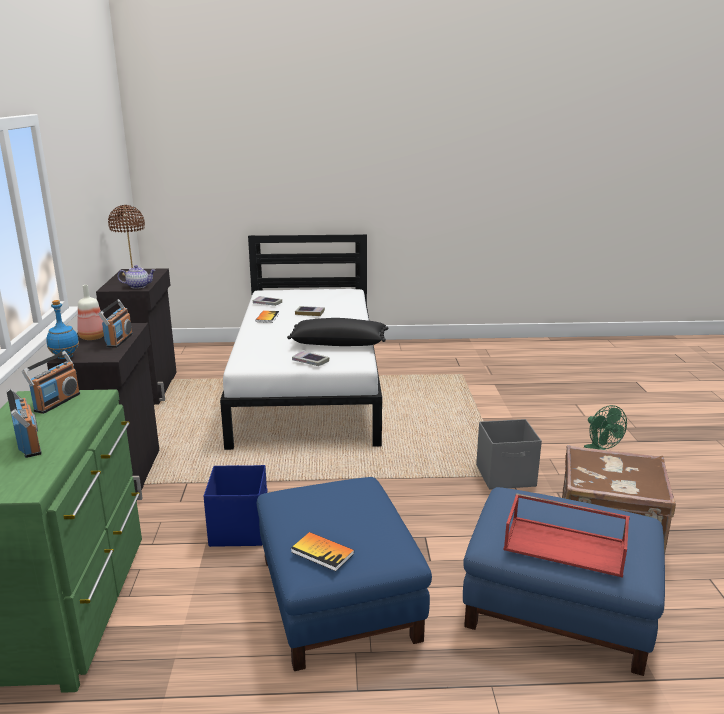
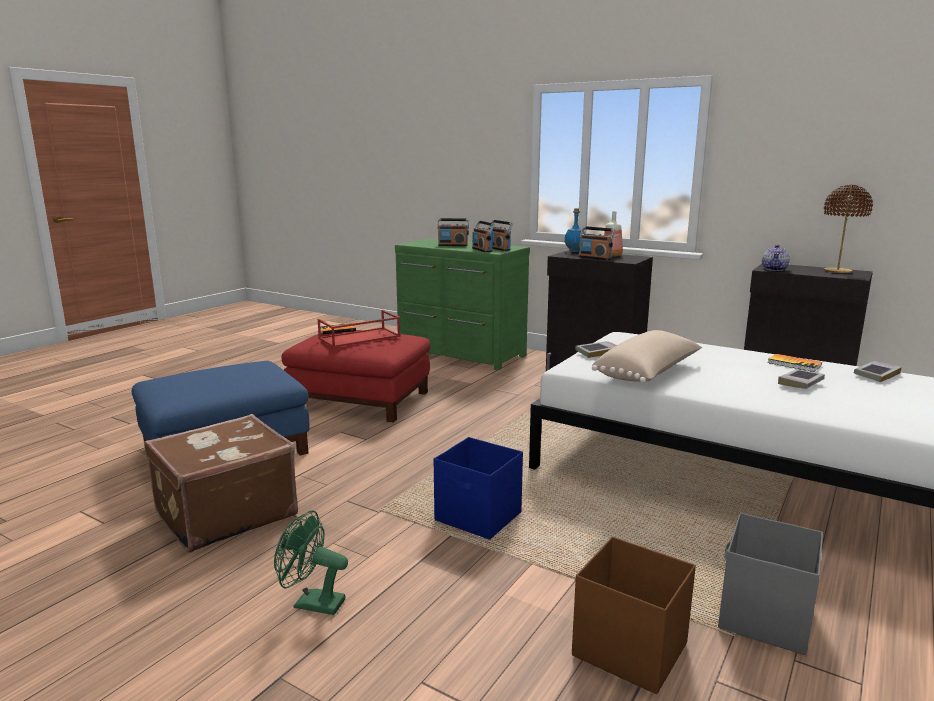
camera: 125 degrees right, 5 degrees down
(78, 409) = (482, 250): none -> radio
(240, 529) = (472, 392): blue storage box -> blue storage box (479, 518)
(336, 597) = (361, 400): blue ottoman -> red ottoman
(339, 343) = (649, 374): black pillow -> beige pillow
(501, 388) = (628, 649): none -> brown storage box
(506, 476) = (380, 509): grey storage box -> grey storage box (764, 618)
(566, 545) = (210, 369): red tray -> red tray (359, 338)

